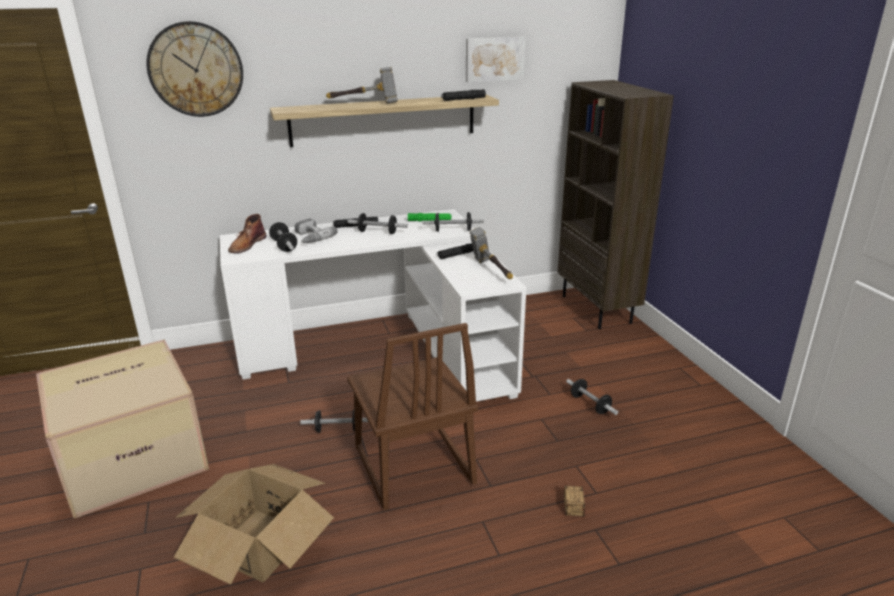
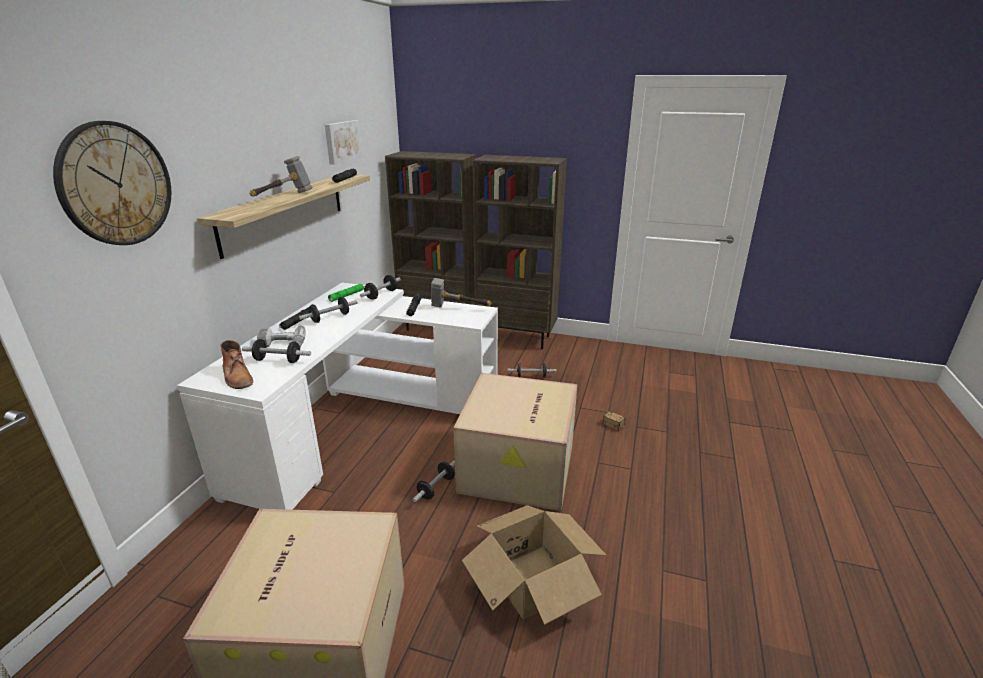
camera: 55 degrees left, 0 degrees up
(412, 466) = (519, 469): brown chair -> cardboard box
(657, 360) = (516, 338): none -> brown bookcase

